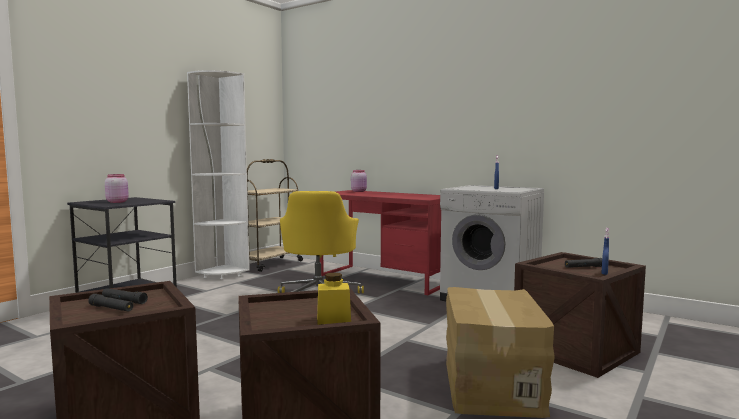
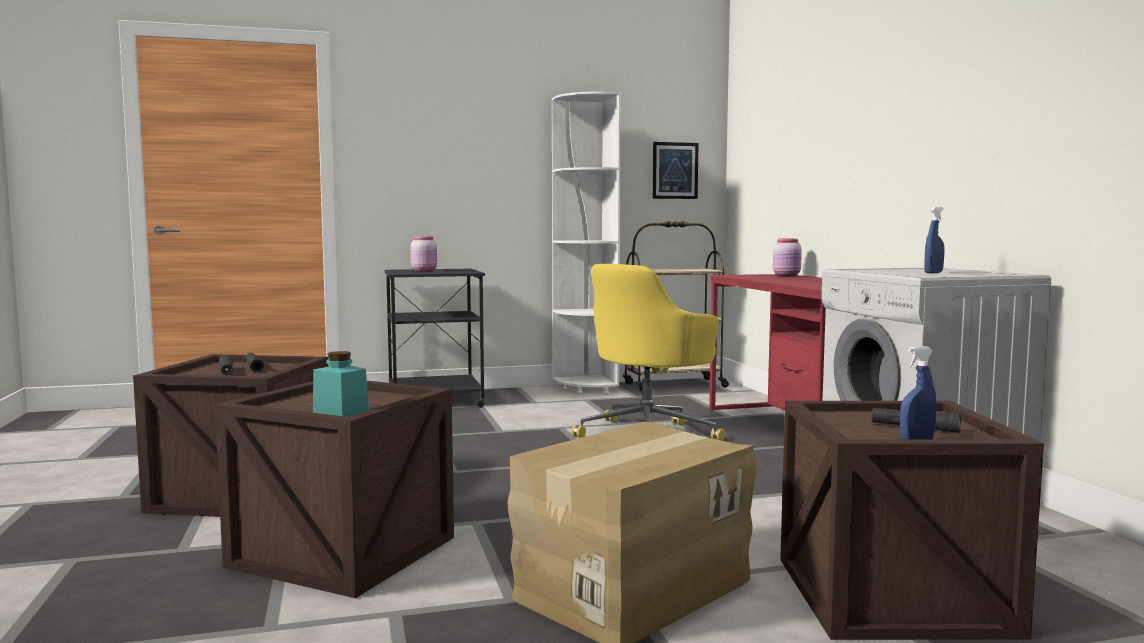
camera: 40 degrees right, 0 degrees up
(258, 125) = (675, 170): none -> picture
(333, 320) = (341, 413): yellow jar -> turquoise jar

